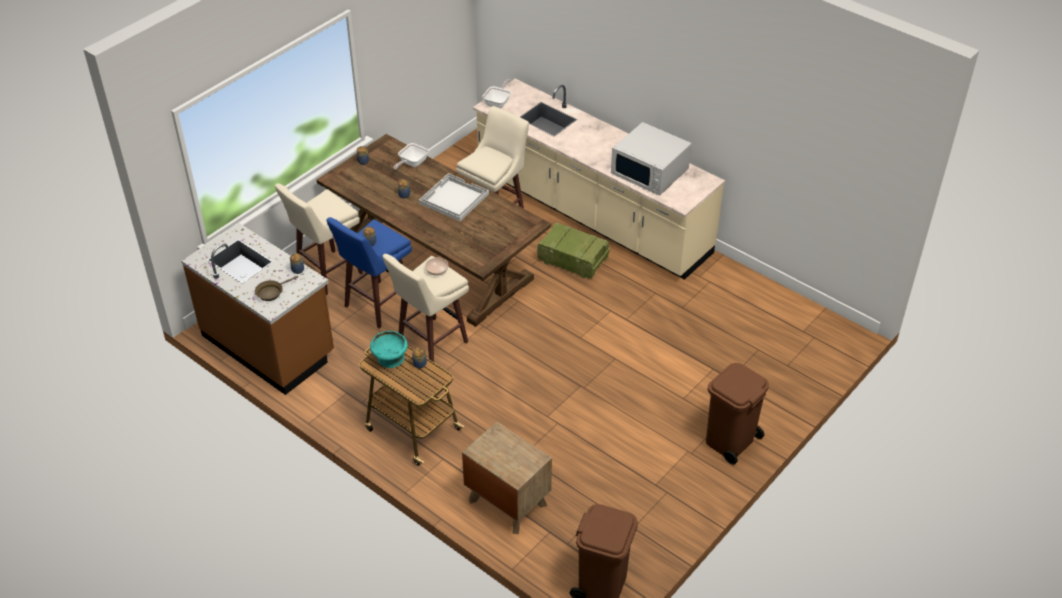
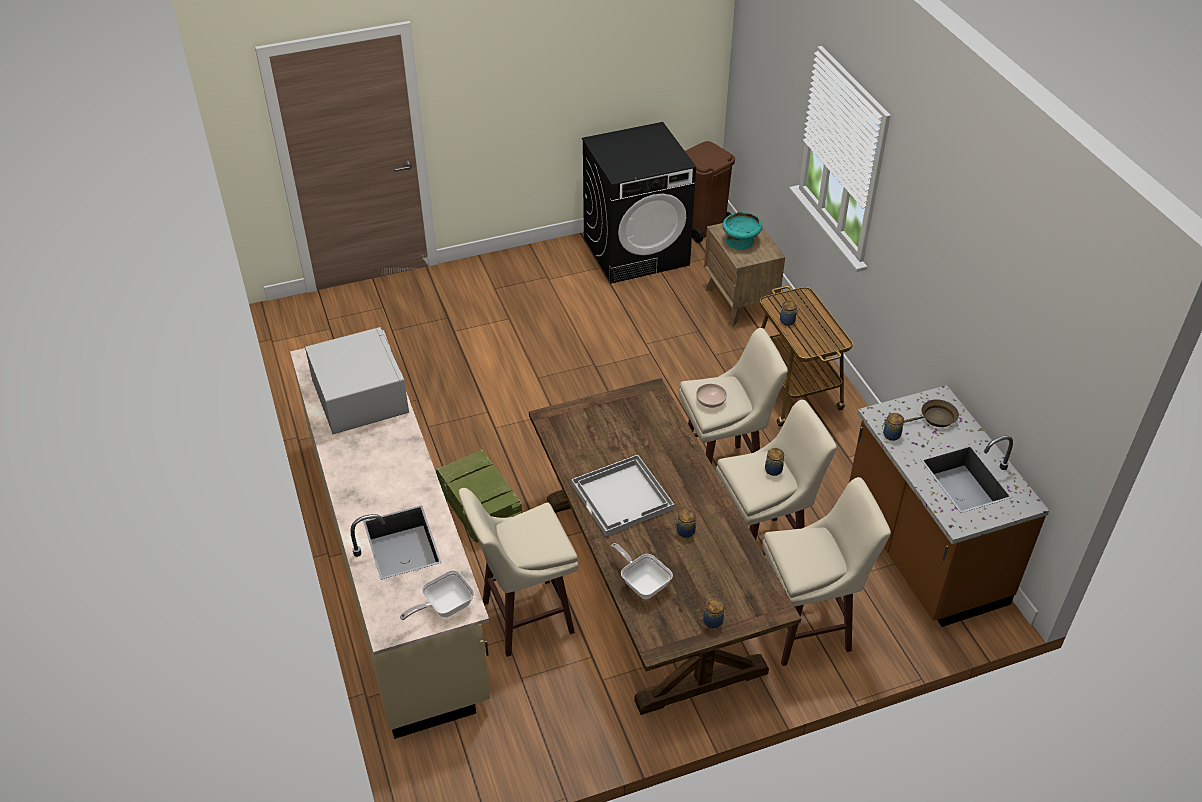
camera: 150 degrees left, 0 degrees up
(377, 305) = (762, 551): blue stool -> beige stool
(390, 358) = (816, 339): turquoise bowl -> turquoise bowl (740, 241)
(411, 164) = (642, 583): frying pan -> frying pan turned 105 degrees counterclockwise
(639, 519) = (636, 251): none -> black washing machine
(730, 441) = (505, 272): brown trash can -> none

